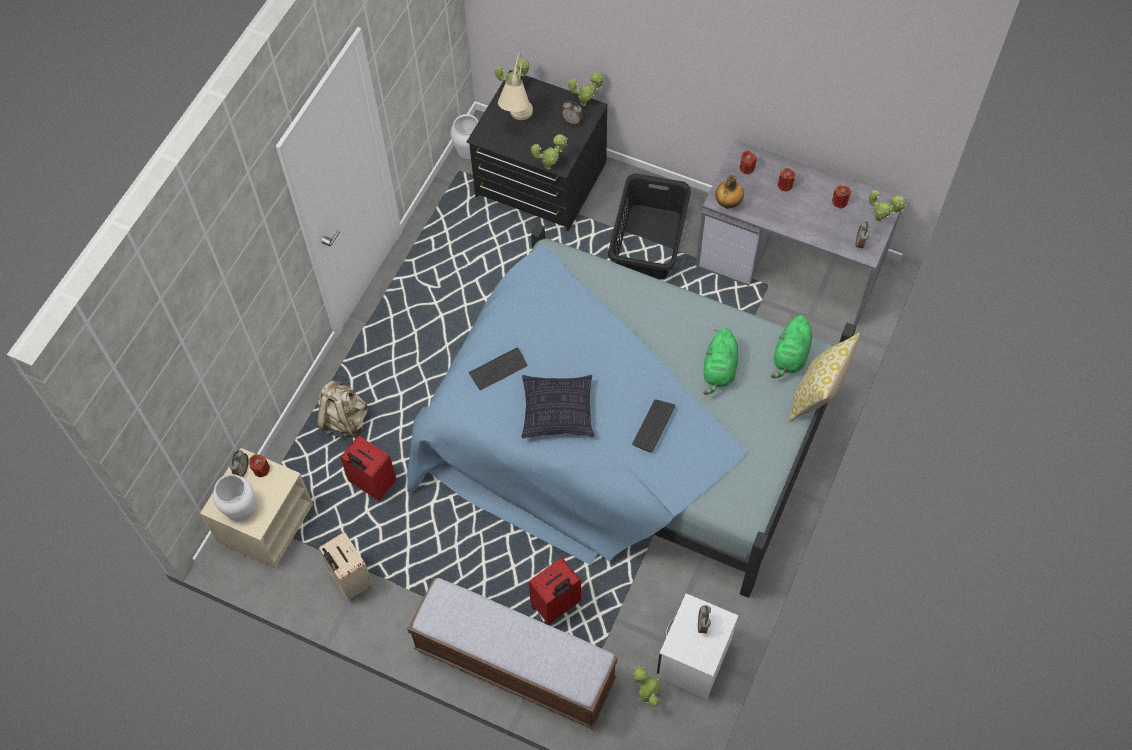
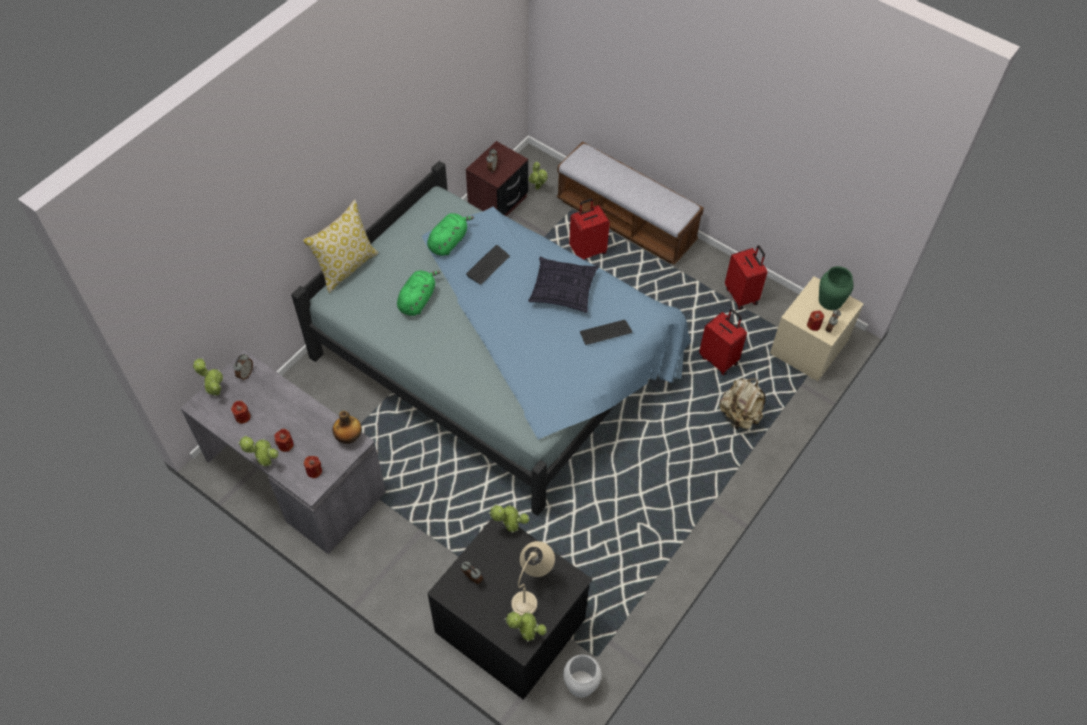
camera: 170 degrees left, 5 degrees down
(240, 508) = (830, 300): white vase -> green vase
(350, 580) = (742, 295): beige suitcase -> red suitcase
(586, 103) = (450, 599): potted plant -> potted plant (265, 463)
(649, 242) = (420, 528): black laundry basket -> none
(694, 658) = (498, 202): white nightstand -> brown nightstand
(790, 356) = (354, 299): green plush toy -> green plush toy (448, 242)

